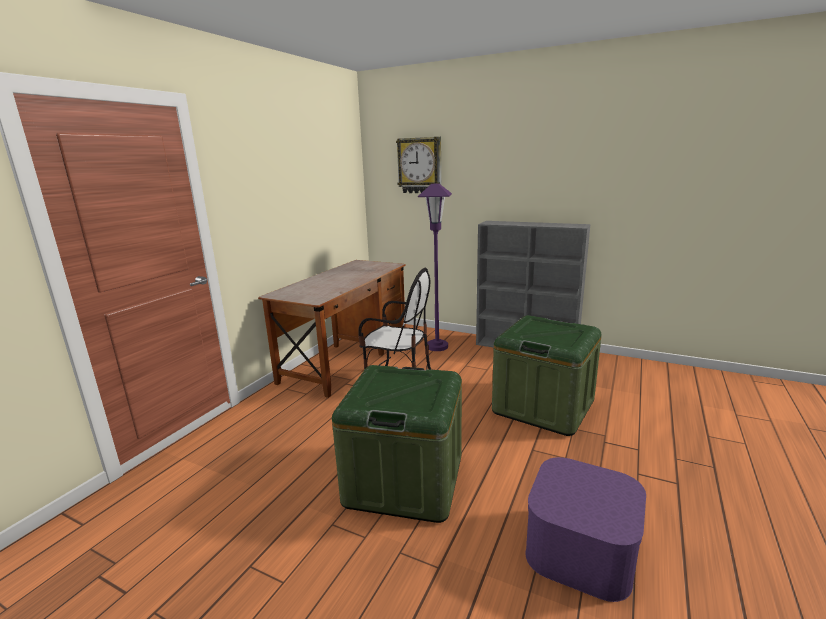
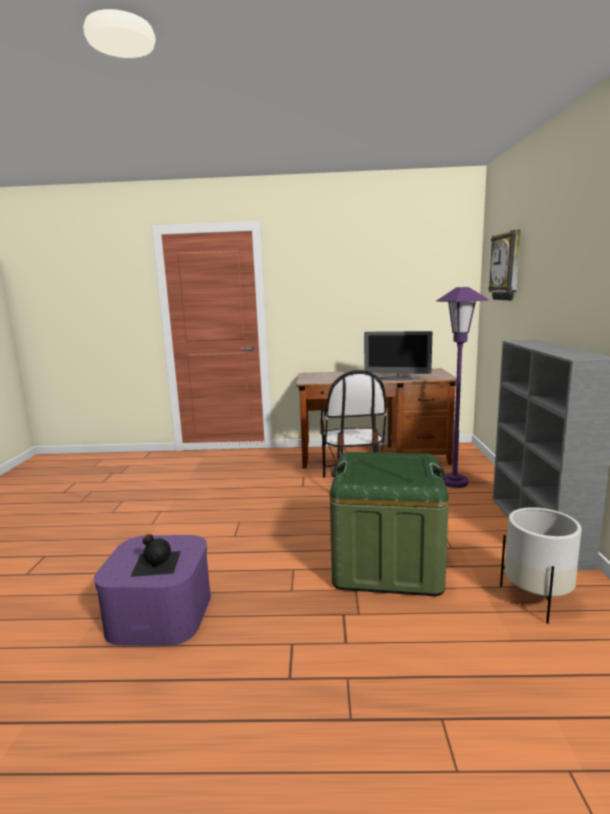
camera: 65 degrees right, 5 degrees down
(369, 275) = (397, 378): none -> monitor
(404, 479) = (215, 521): green storage box -> none
(597, 494) = (156, 563): none -> black bottle
(602, 374) = (536, 599): none -> white planter

